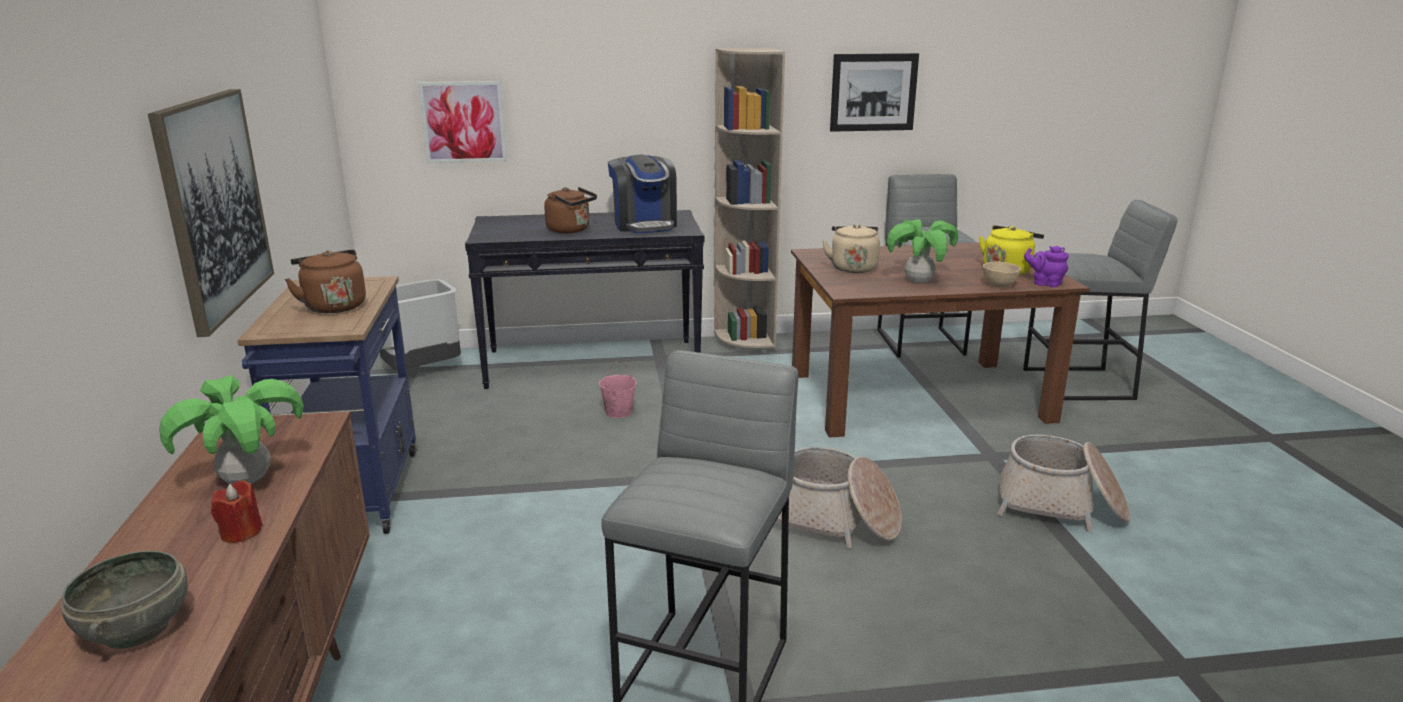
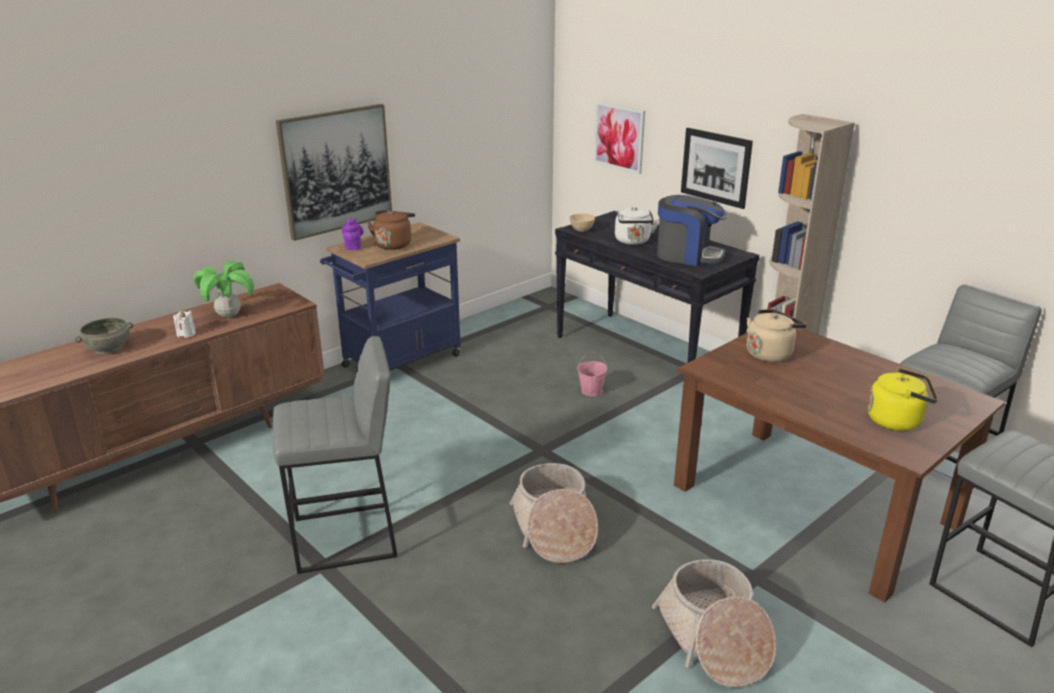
camera: 55 degrees right, 5 degrees up
(241, 532) = (186, 334): red candle -> white candle
(423, 370) = (552, 310): grey trash can -> none
(571, 230) = (633, 242): brown kettle -> white kettle
(644, 225) = (688, 255): coffee machine -> coffee machine turned 105 degrees counterclockwise
(873, 92) = (958, 189): picture -> picture (715, 167)
(918, 281) = (783, 389): potted plant -> none
(999, 285) = (840, 426): beige bowl -> beige bowl (582, 230)
(1045, 283) = (890, 448): purple teapot -> purple teapot (353, 246)

